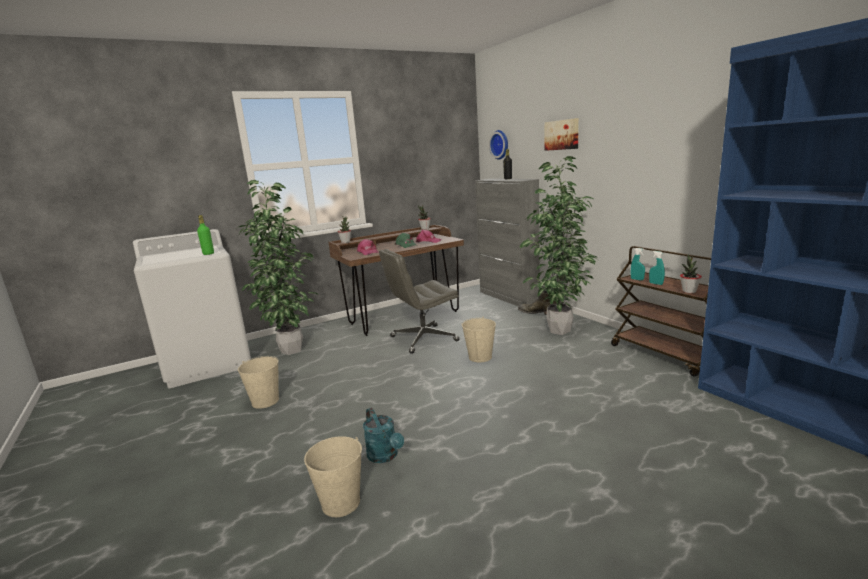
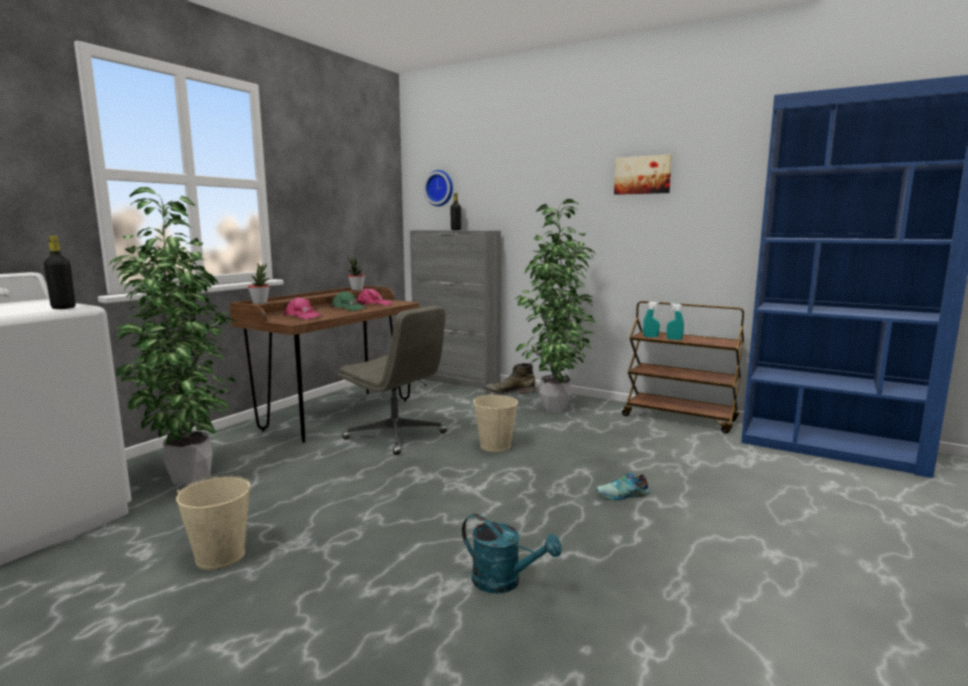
camera: 30 degrees left, 5 degrees down
(208, 254) = (63, 308): green bottle -> black bottle
(340, 502) = (509, 657): beige bucket -> none
(423, 339) = (396, 436): grey office chair -> grey office chair turned 90 degrees counterclockwise
(531, 414) = (623, 495): none -> shoe
(562, 135) = (534, 179): picture -> picture (642, 175)
(689, 291) = (714, 343): potted plant -> none

